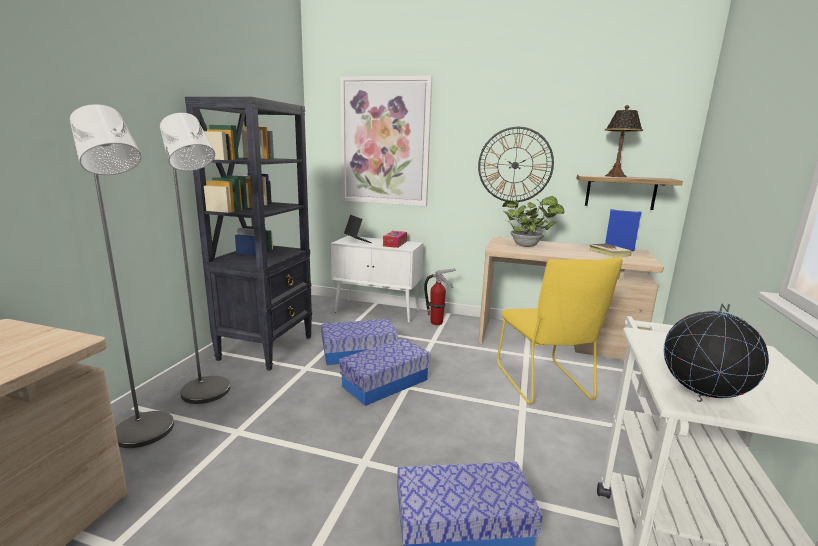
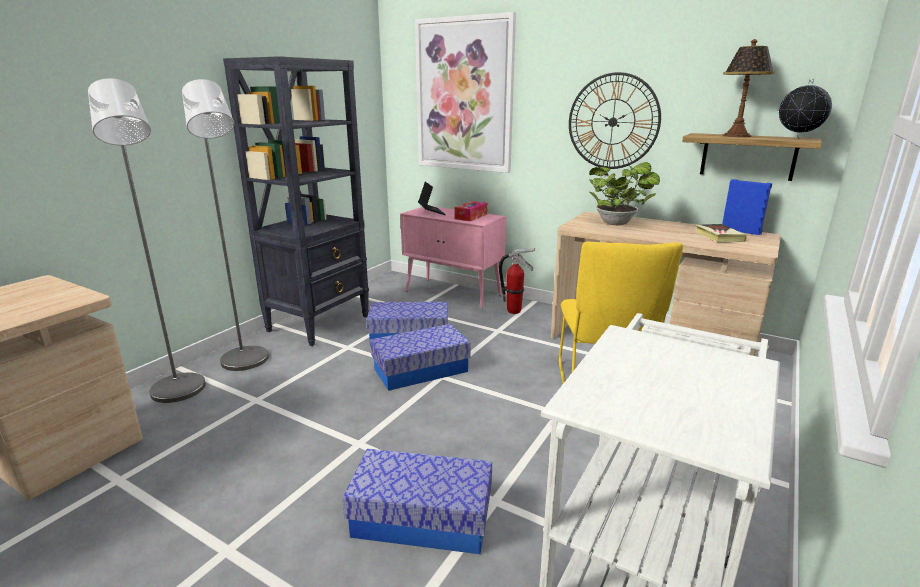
camera: 15 degrees right, 5 degrees up
(378, 311) = (454, 293): white cabinet -> pink cabinet
(701, 402) = (595, 407): globe -> globe (798, 139)

